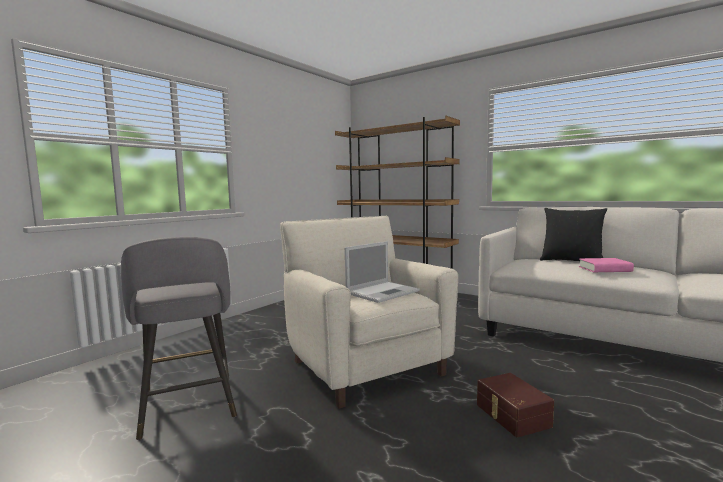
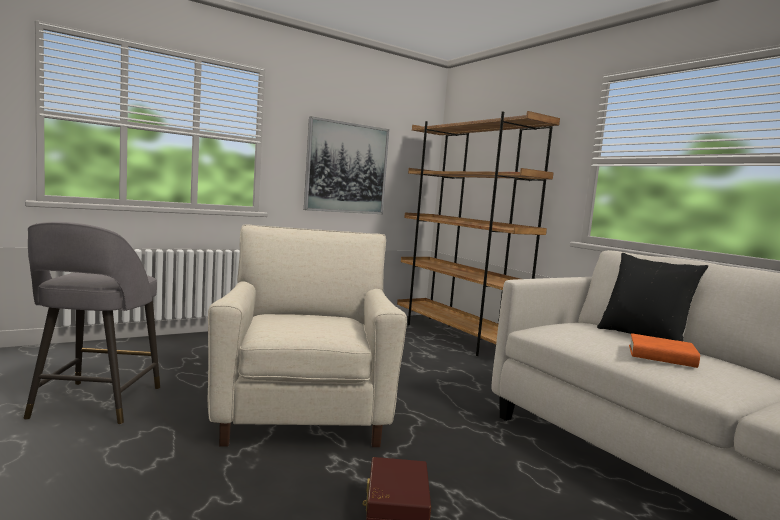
camera: 20 degrees right, 0 degrees up
(294, 169) = (346, 168): none -> picture
(383, 292) = (316, 324): laptop -> none
(604, 269) = (661, 356): pink book -> orange book

